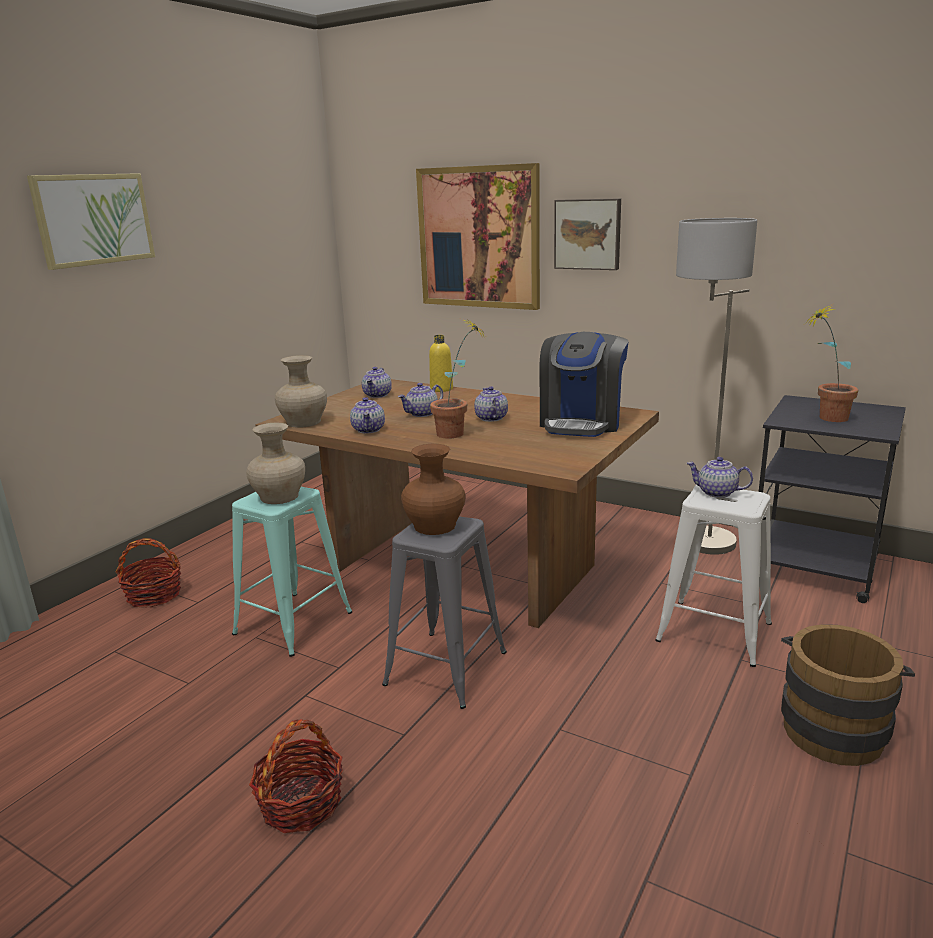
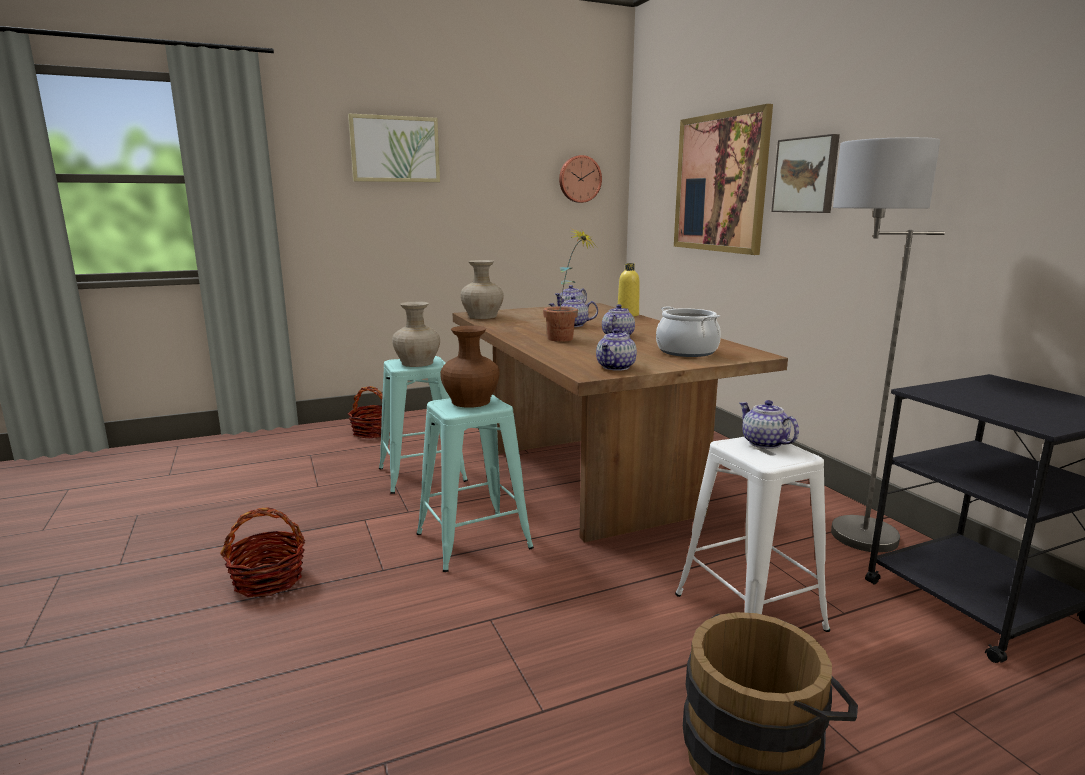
camera: 35 degrees right, 5 degrees down
(292, 234) = (579, 179): none -> wall clock
(369, 430) = (511, 327): teapot -> teapot (616, 367)
(446, 668) = (473, 541): grey stool -> turquoise stool
(581, 422) = (687, 351): coffee machine -> cooking pot
(824, 418) = (991, 399): potted plant -> none

